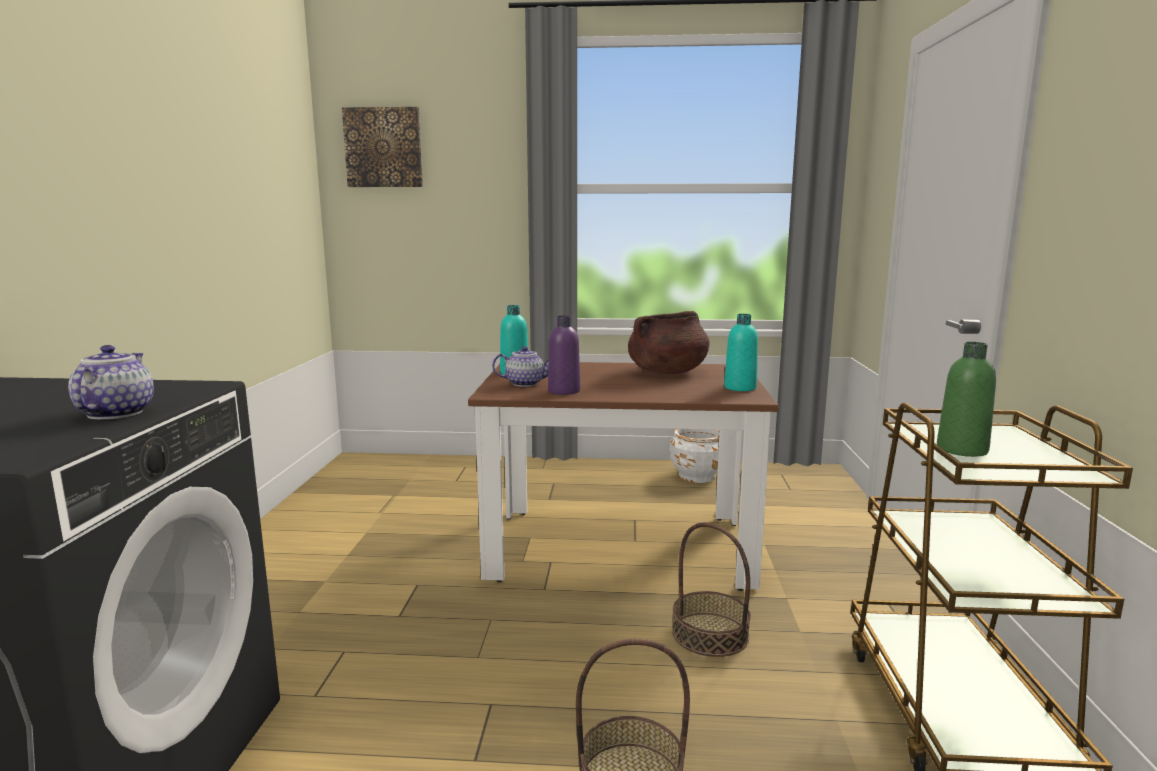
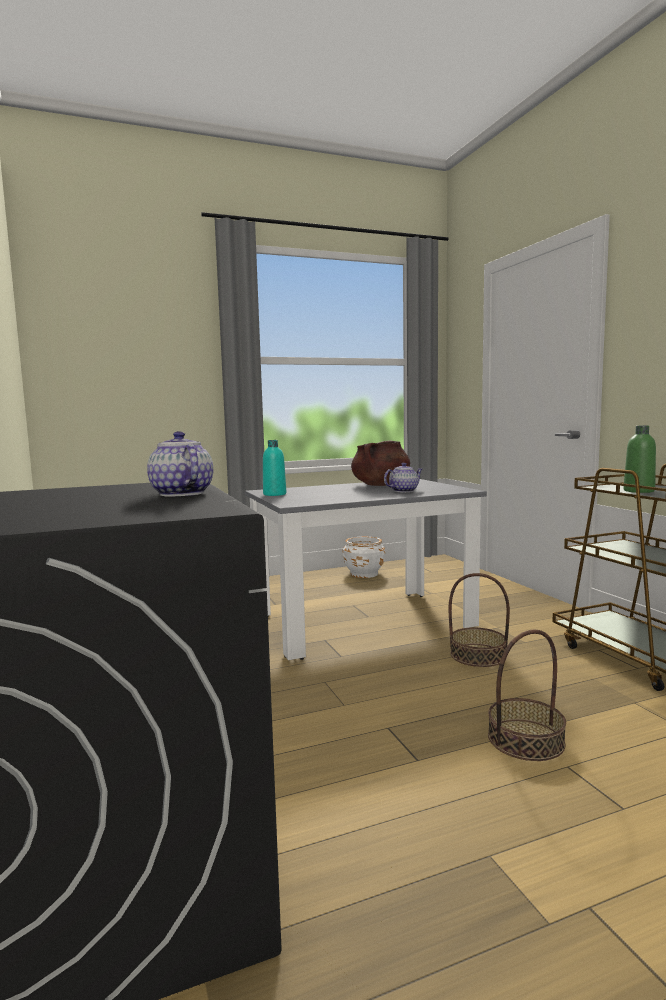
camera: 25 degrees left, 5 degrees down
(383, 148) = (86, 322): picture -> none
(526, 383) = (299, 498): teapot -> teapot (404, 491)
(564, 391) = (338, 498): purple bottle -> none
(619, 547) = (362, 622): brown dining table -> grey dining table
(740, 388) = (445, 487): turquoise bottle -> none

